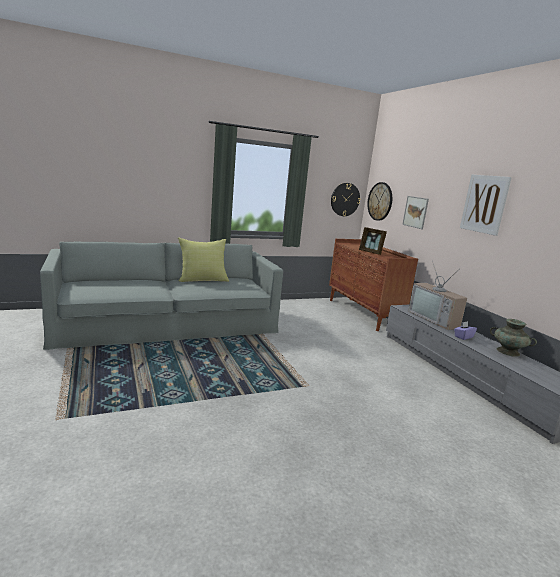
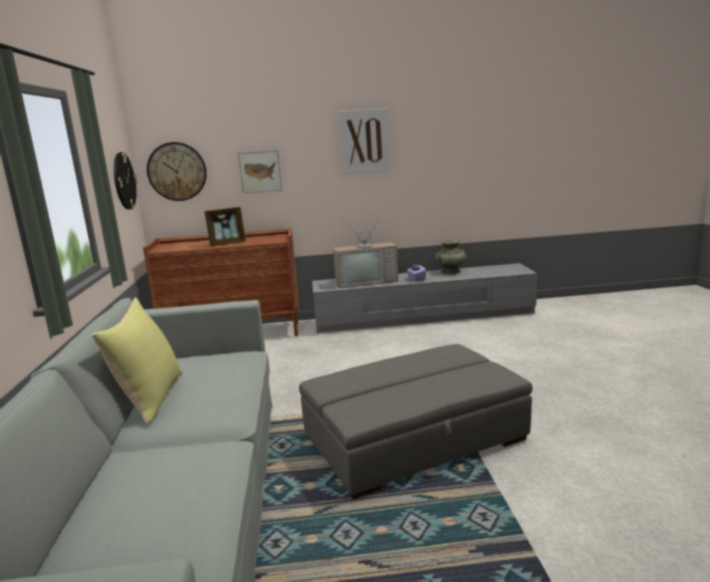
camera: 70 degrees left, 0 degrees up
(251, 374) = (414, 438): none -> grey ottoman

